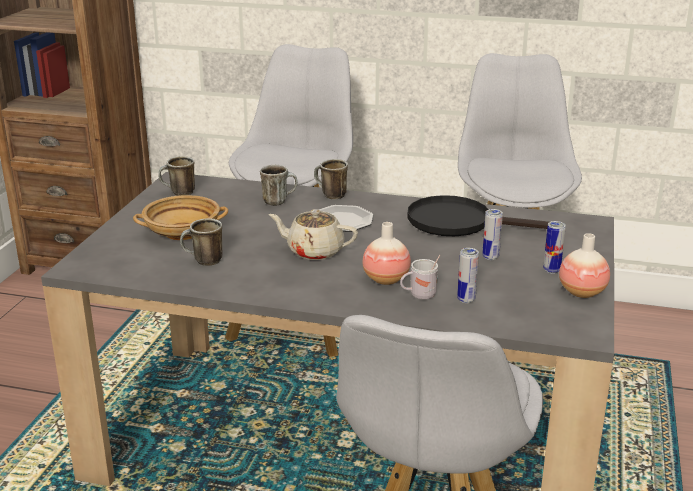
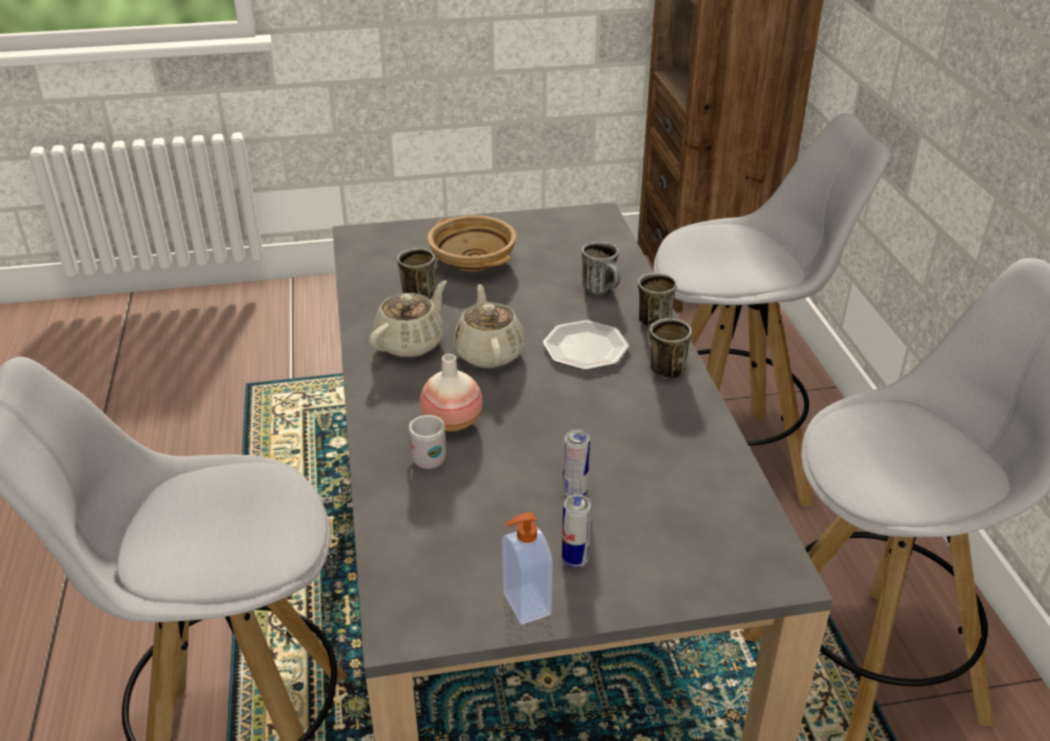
camera: 65 degrees right, 10 degrees up
(178, 193) = (565, 227): mug -> mug (661, 368)
(271, 275) = (411, 342): none -> beige teapot
(461, 223) = (663, 443): black frying pan -> none
(466, 299) = (438, 498): can -> none
(582, 292) = (525, 604): vase -> soap dispenser

